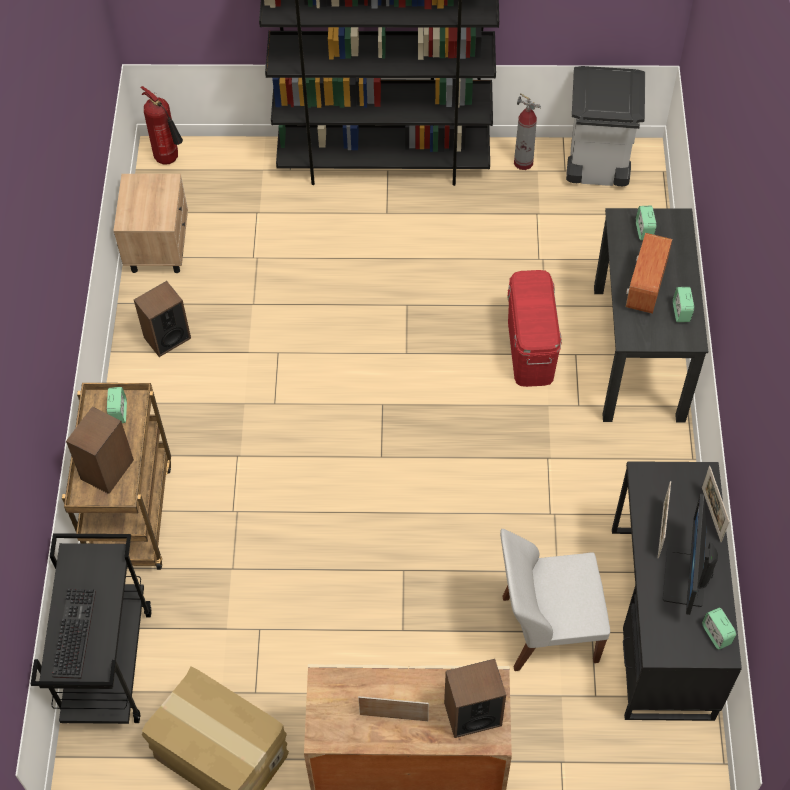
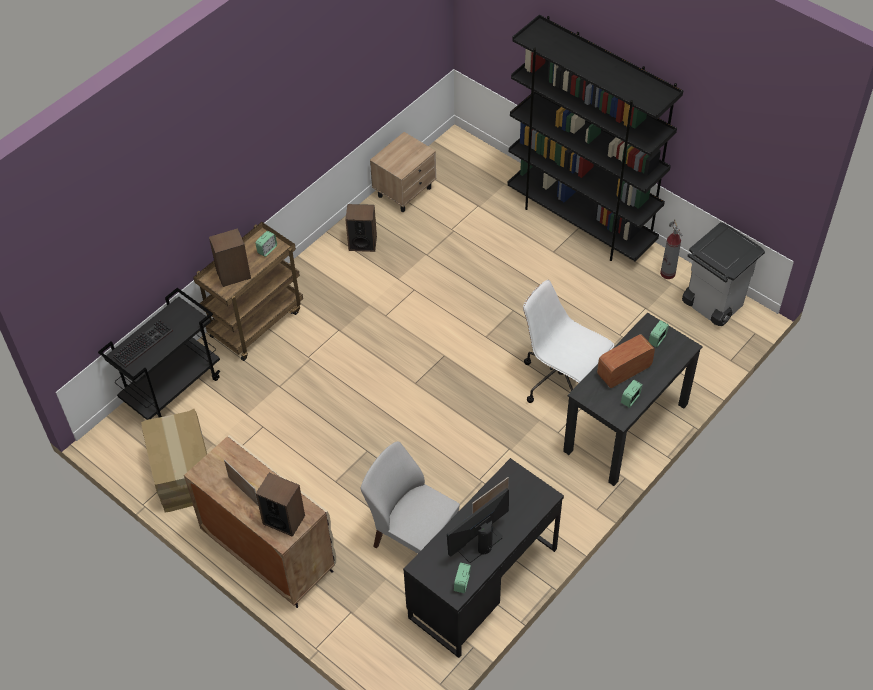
camera: 40 degrees right, 5 degrees down
(169, 159) = (458, 147): fire extinguisher -> none
(530, 348) = (561, 382): red storage box -> white office chair
(711, 514) = (528, 520): picture frame -> none

